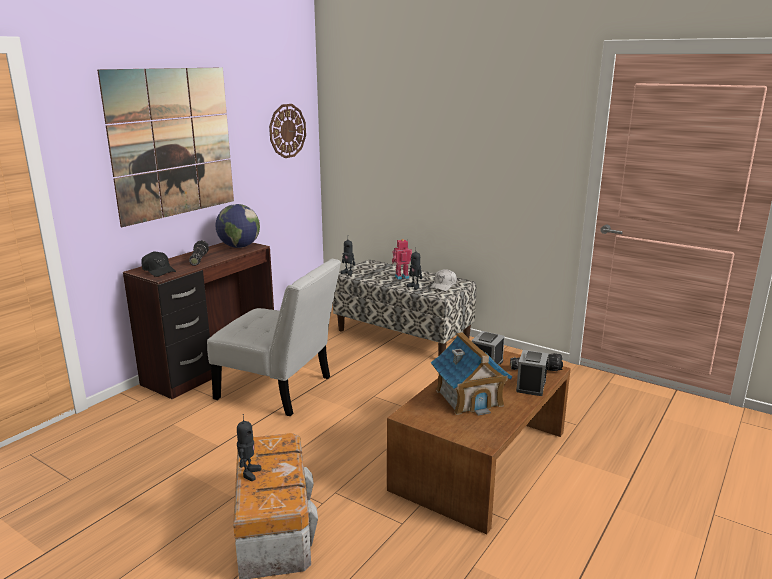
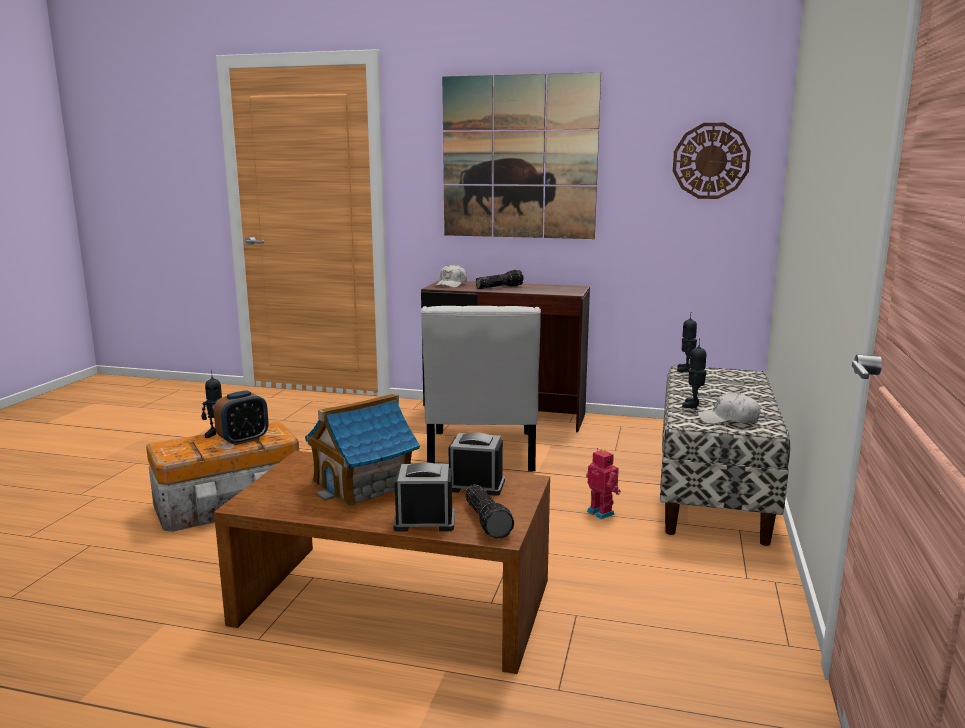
camera: 70 degrees right, 5 degrees down
(158, 271) = (451, 285): black cap -> white cap
(239, 247) = (561, 290): globe -> none
(279, 459) = (243, 440): none -> alarm clock
(401, 277) = (723, 394): toy robot -> toy robot (602, 512)

